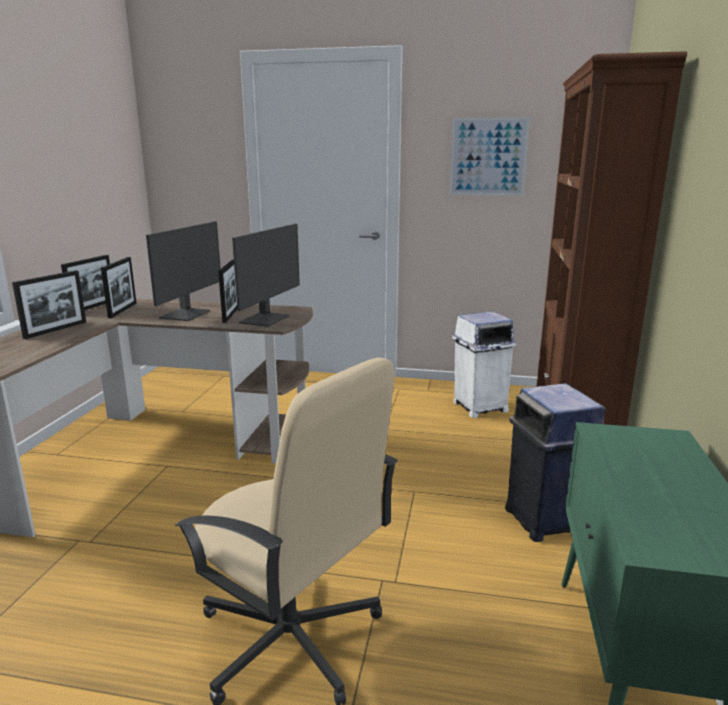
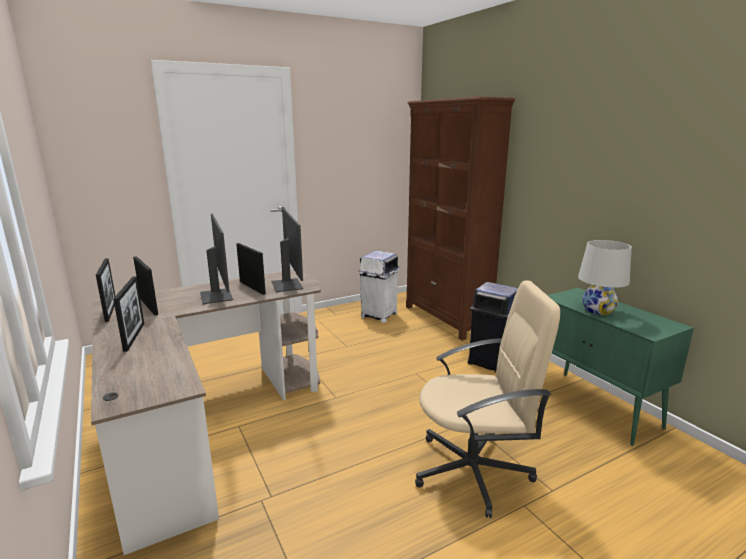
camera: 40 degrees left, 0 degrees up
(488, 157) = (352, 147): picture -> none
(633, 475) = (598, 310): none -> white table lamp

